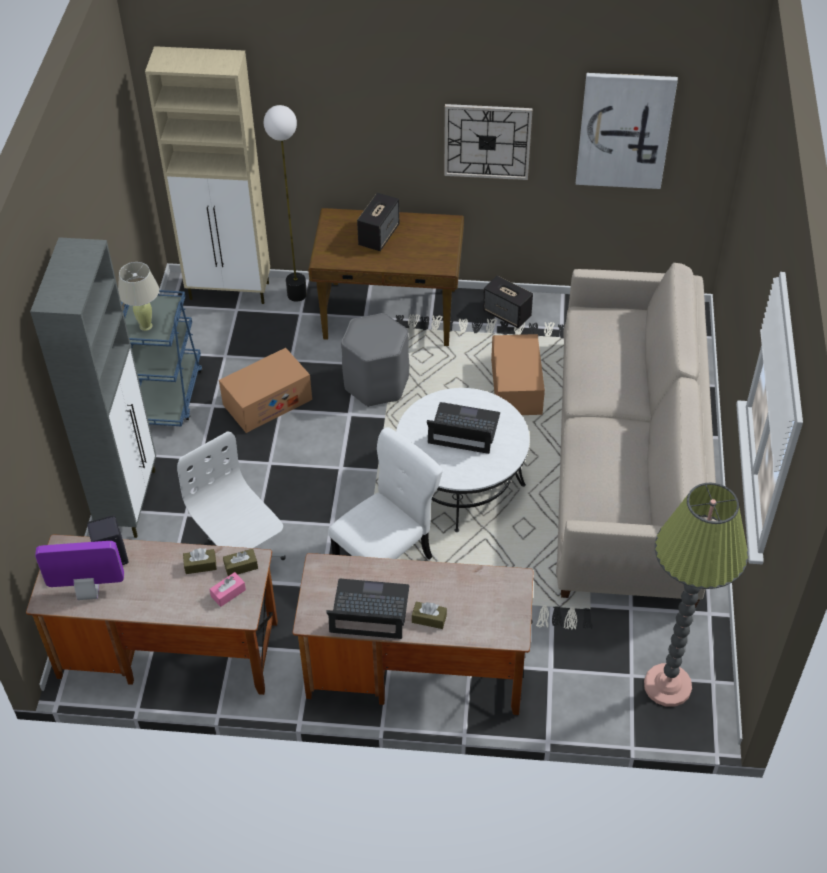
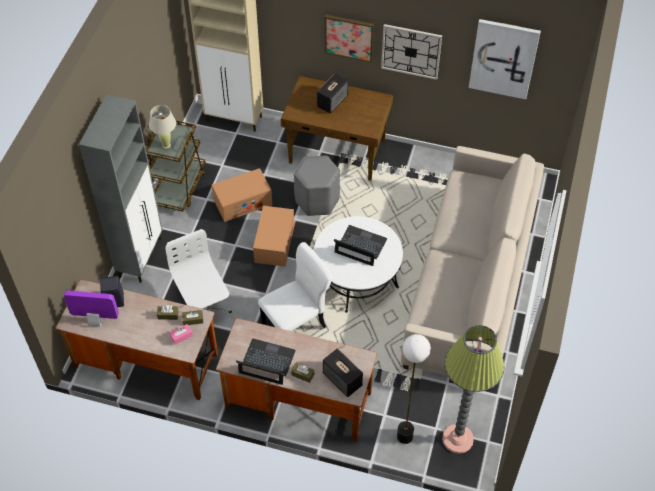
camera: 10 degrees right, 5 degrees up
(167, 395) = (179, 187): blue cart -> brown cart
(297, 295) = (278, 128): floor lamp -> floor lamp (405, 436)
(394, 134) = (349, 37): none -> picture
(507, 314) = (416, 163): speaker -> speaker (342, 380)
(516, 387) = (409, 217): cardboard box -> cardboard box (274, 243)

